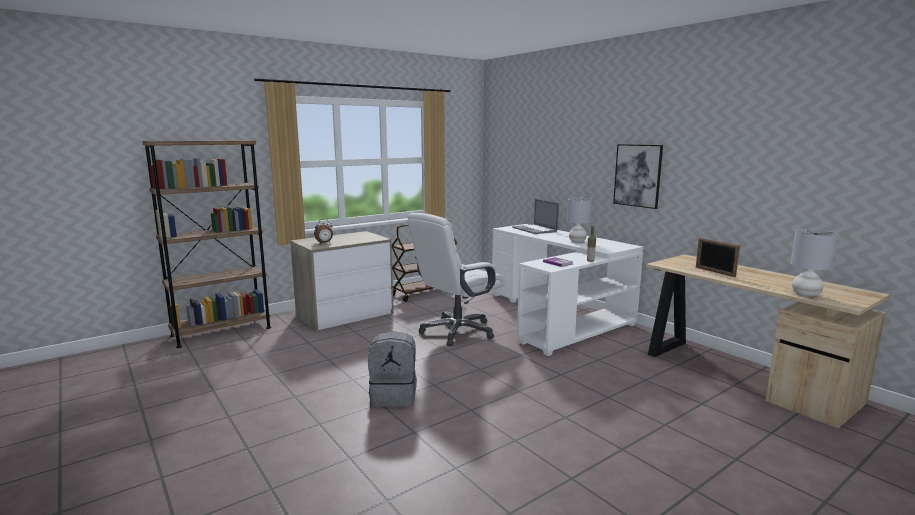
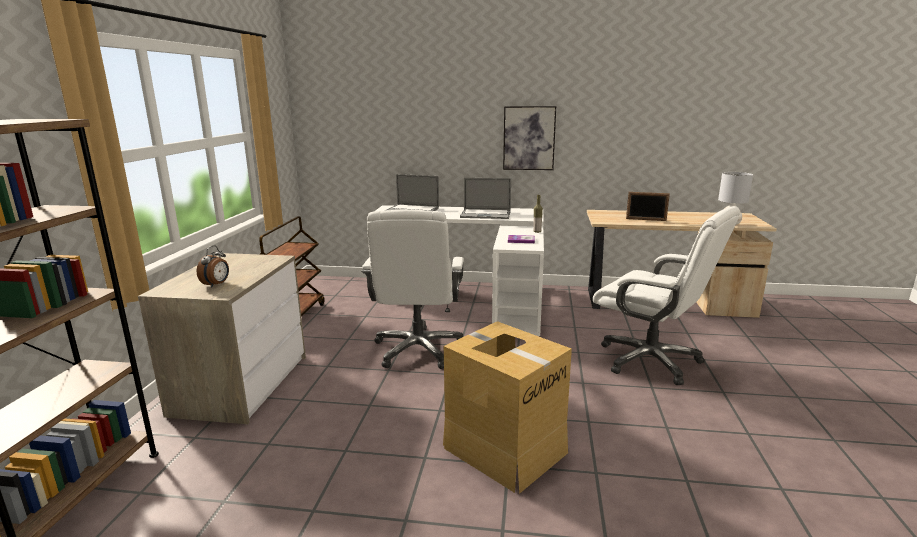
camera: 45 degrees left, 5 degrees up
(394, 396) = (505, 449): grey backpack -> cardboard box
(577, 241) = (485, 214): grey table lamp -> laptop
(609, 403) = (651, 360): none -> white office chair

